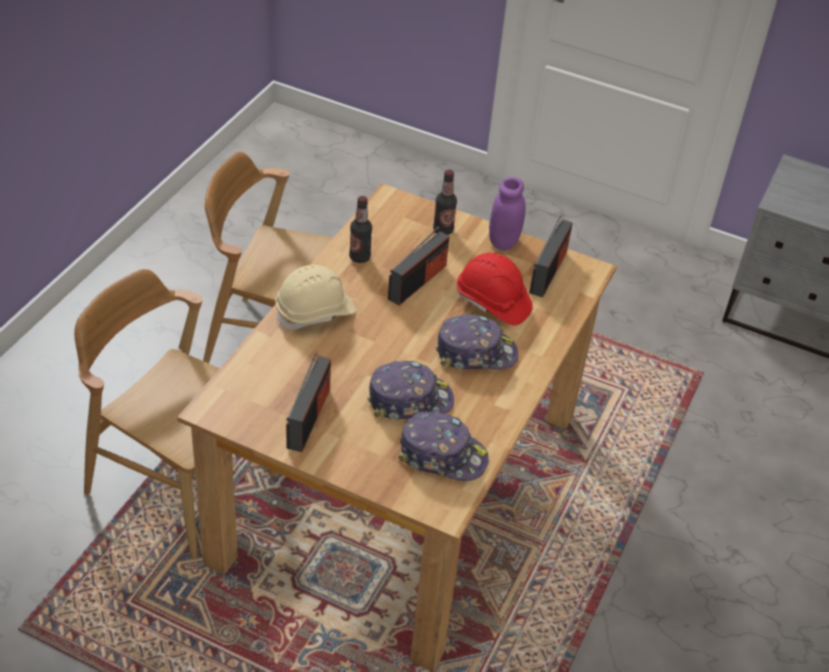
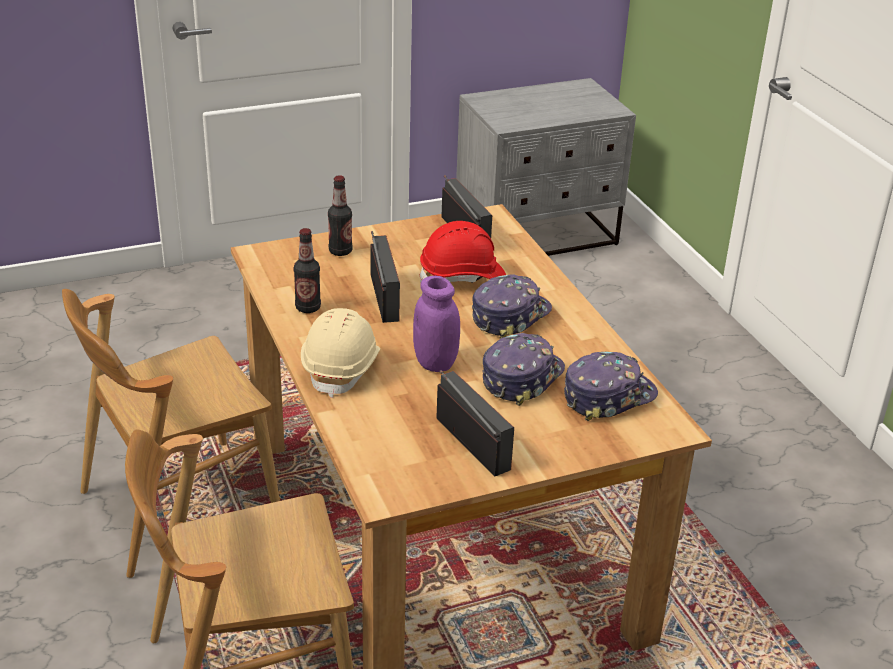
camera: 45 degrees left, 10 degrees down
(503, 242) = (399, 233): purple jar -> purple jar (435, 362)

